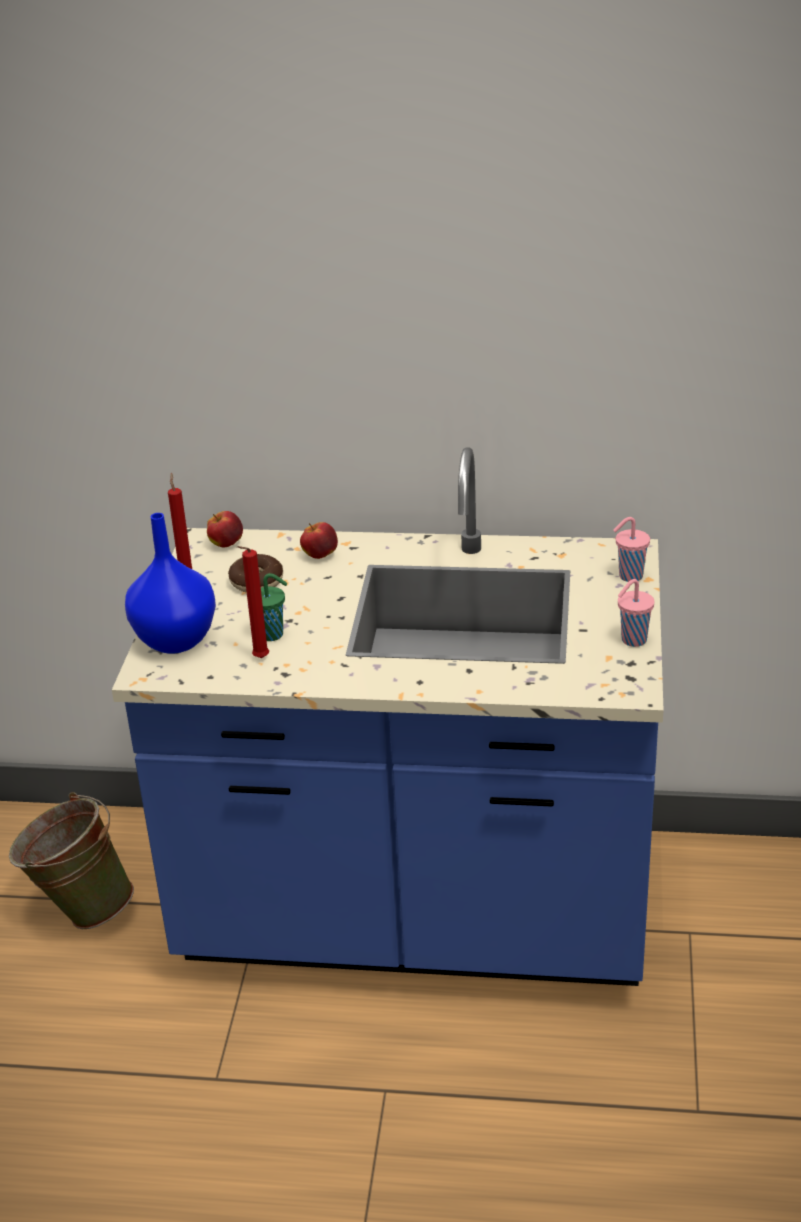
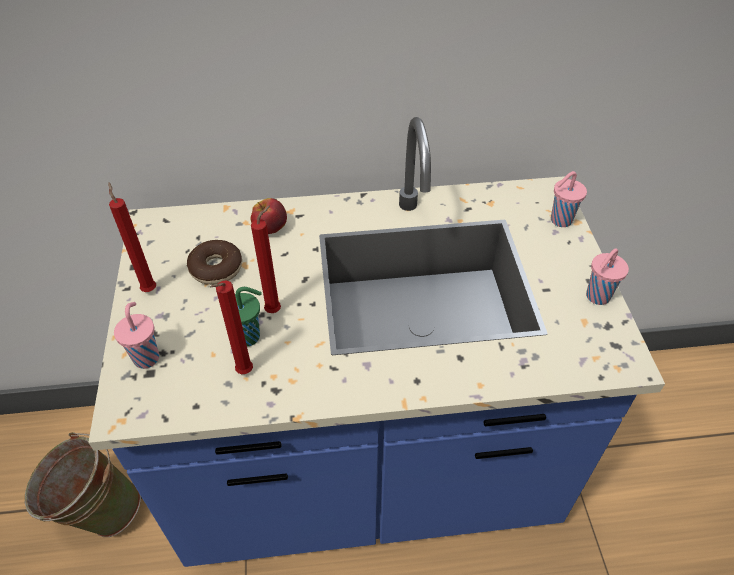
camera: 15 degrees left, 15 degrees up
(174, 639) = (146, 357): blue vase -> pink cup
(226, 544) = (175, 225): apple -> none
(304, 618) = (275, 310): none -> red candle

